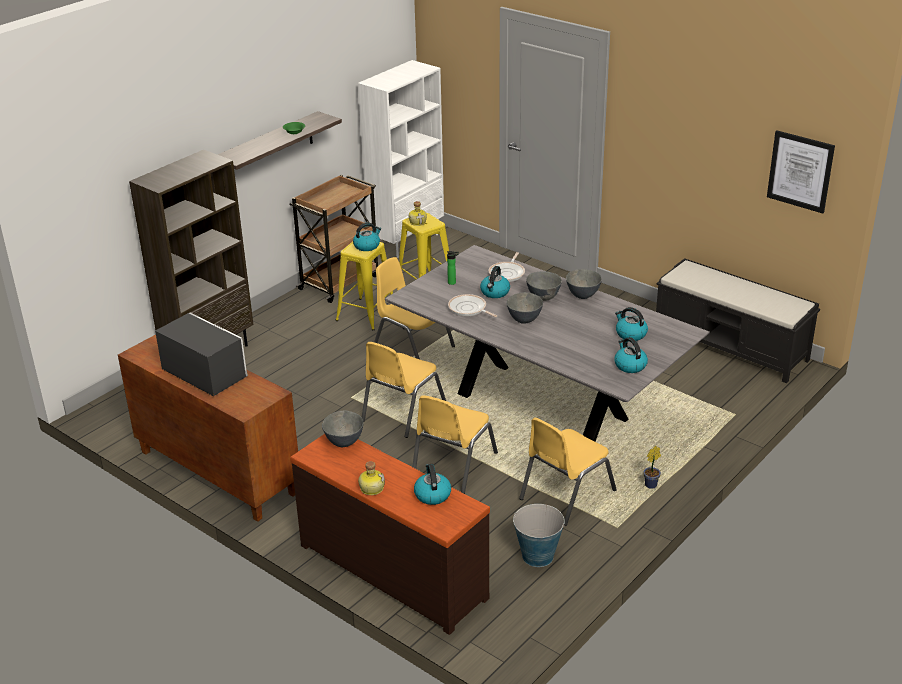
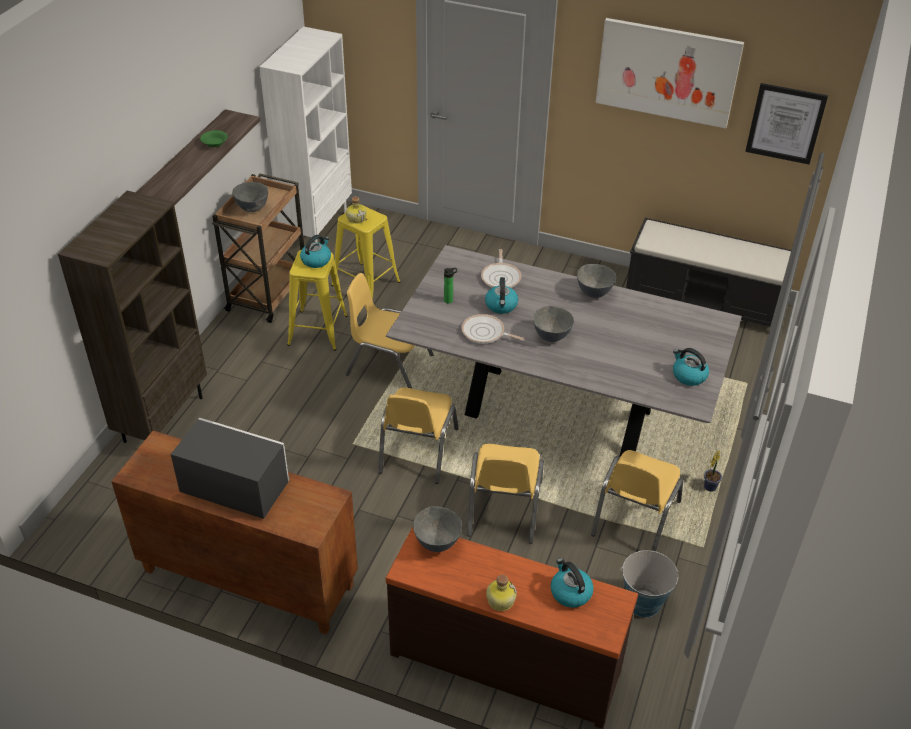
camera: 20 degrees left, 10 degrees up
(543, 298) = (555, 303): grey bowl -> grey bowl (253, 209)
(630, 334) = (667, 334): kettle -> none
(698, 116) = (667, 72): none -> picture

